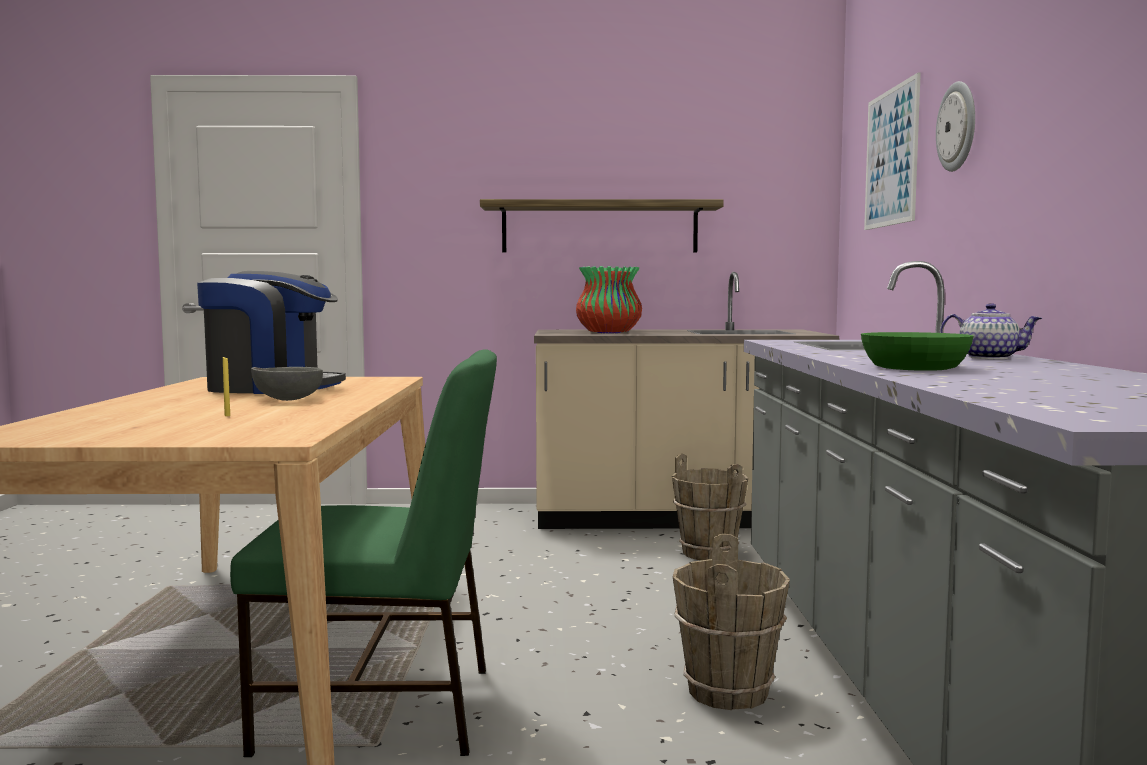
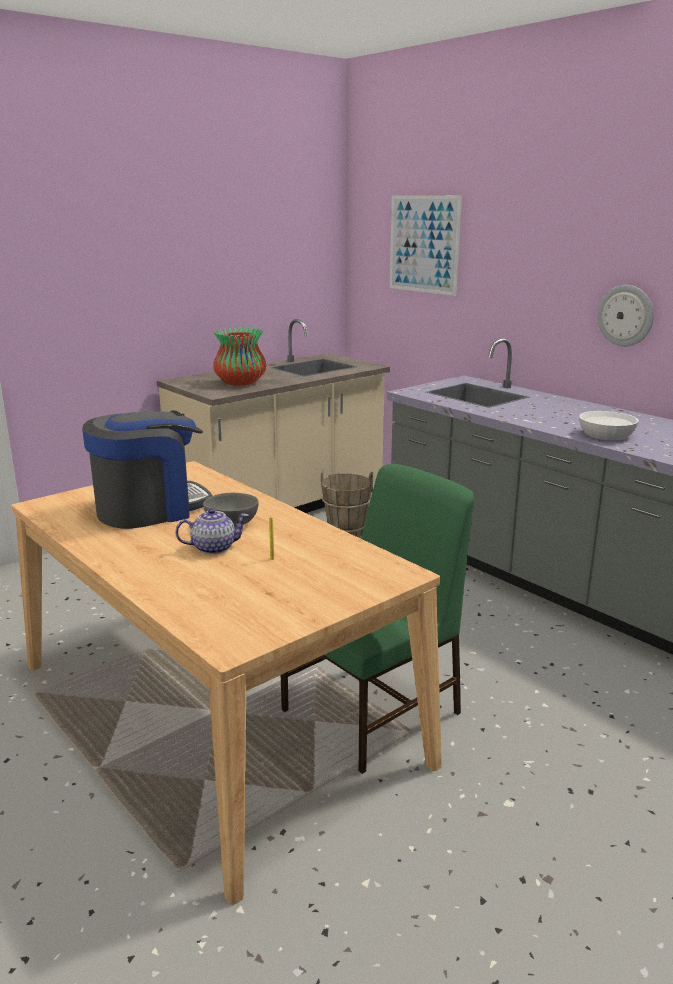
camera: 40 degrees left, 15 degrees up
(599, 228) = (195, 289): shelf -> none
(729, 692) = (501, 623): brown bucket -> none
(913, 367) = (605, 435): green bowl -> white bowl
(958, 127) = (508, 246): wall clock -> wall clock (625, 315)
(987, 358) = (586, 409): teapot -> teapot (213, 548)

